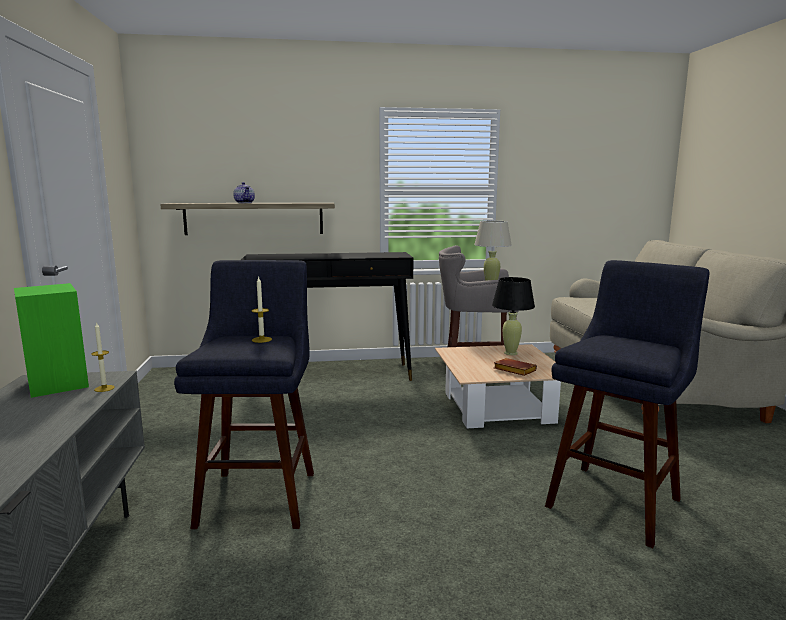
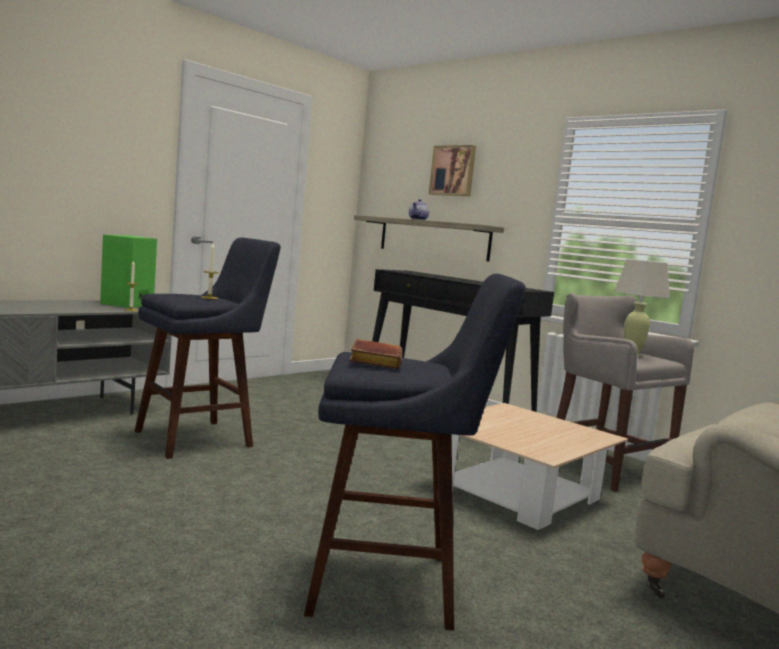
camera: 50 degrees right, 5 degrees down
(267, 152) = (453, 171): none -> picture
(510, 353) = (565, 431): black table lamp -> none
(513, 370) = (506, 436): brown book -> brown book (373, 360)

